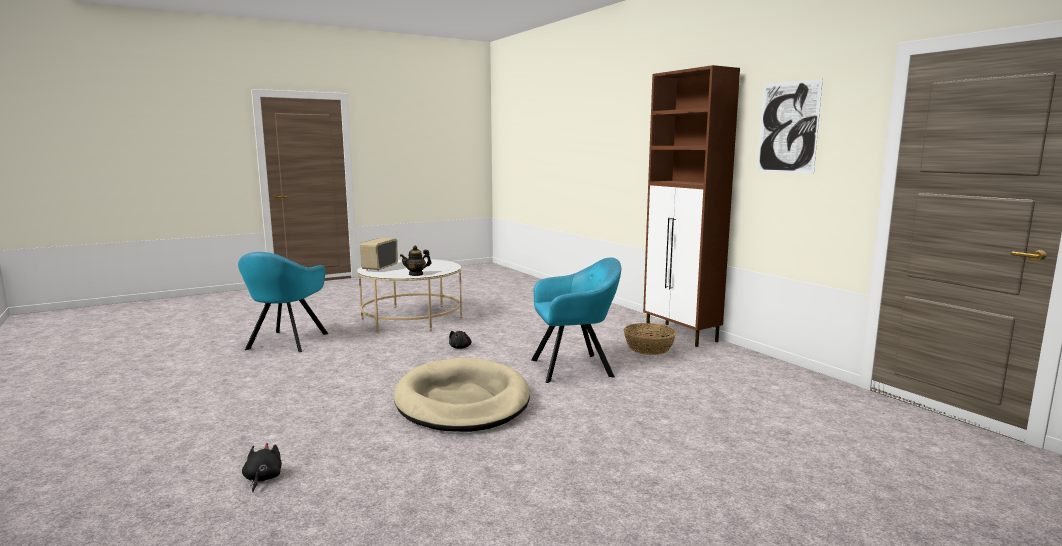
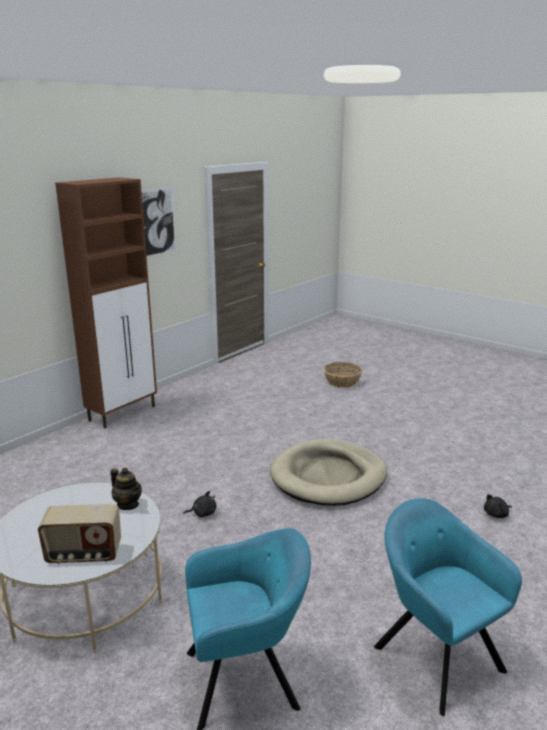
camera: 110 degrees left, 10 degrees up
(575, 367) = (229, 445): turquoise armchair -> turquoise armchair (434, 654)
(648, 348) = (166, 423): basket -> basket (342, 382)

